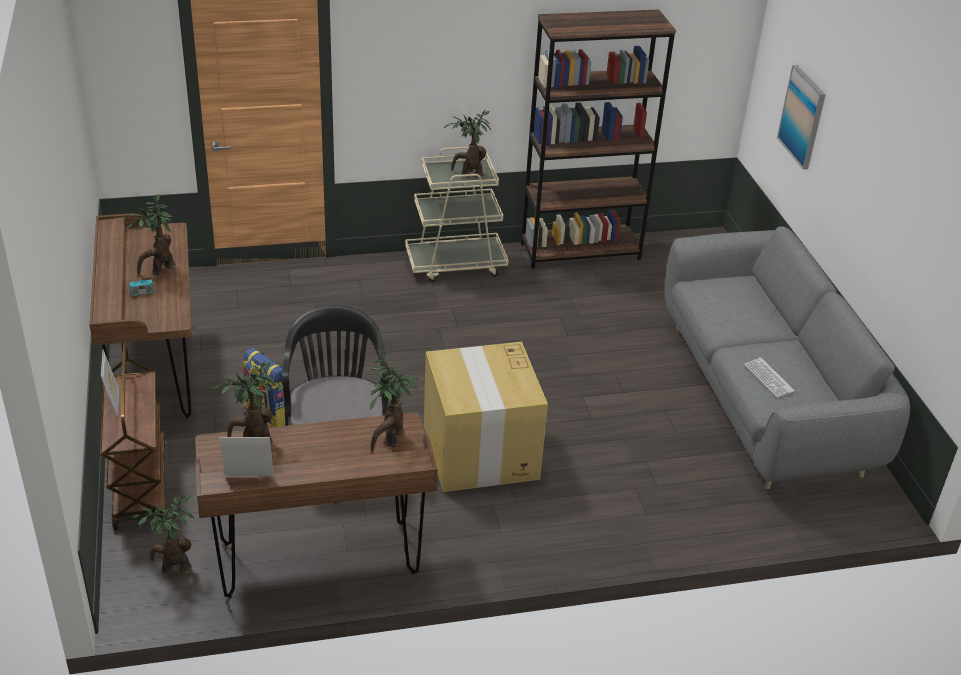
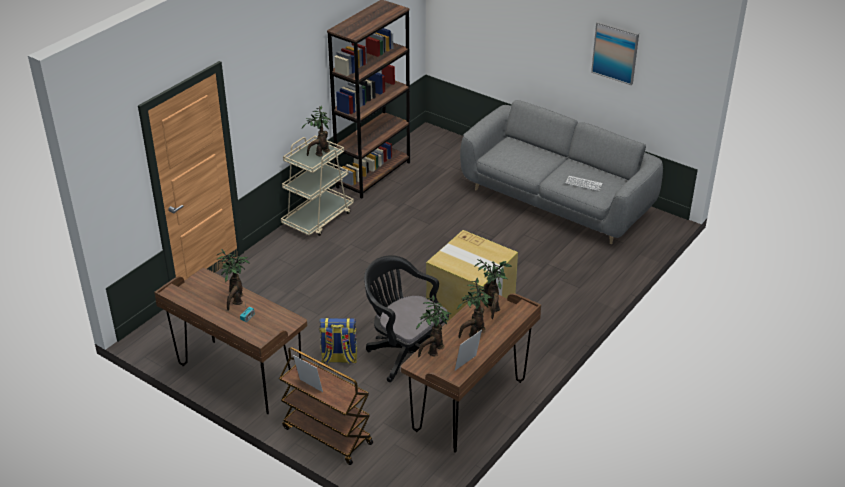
camera: 40 degrees left, 0 degrees up
(172, 568) = (407, 460): potted plant -> potted plant (474, 334)
(802, 116) = (491, 32): picture -> picture (615, 52)

